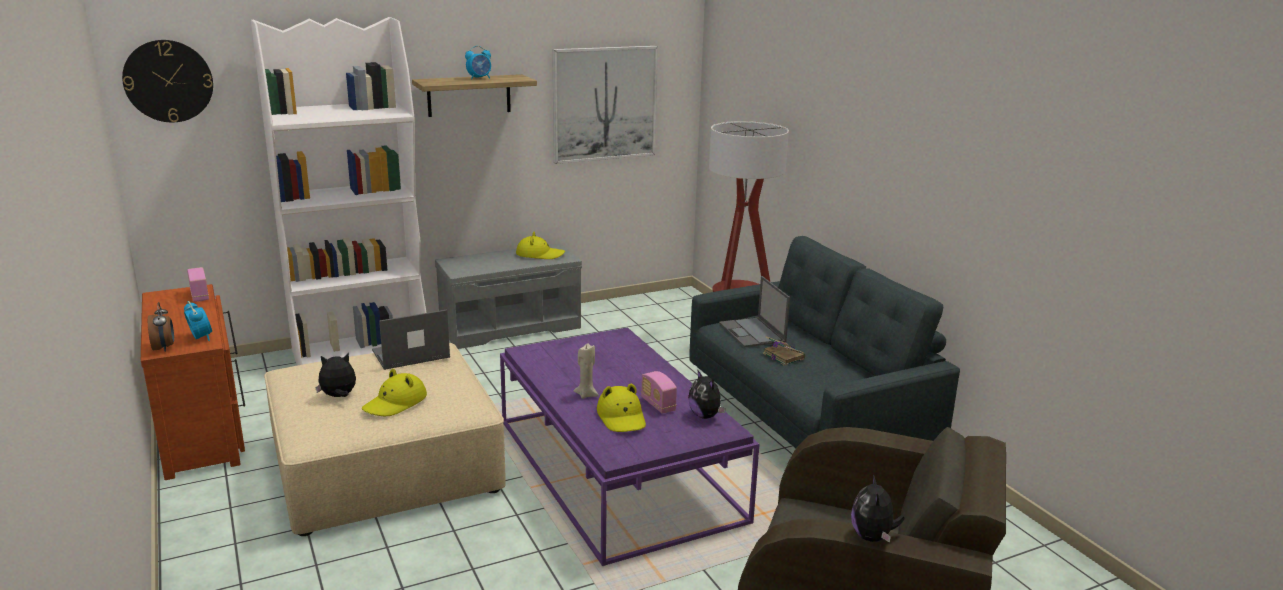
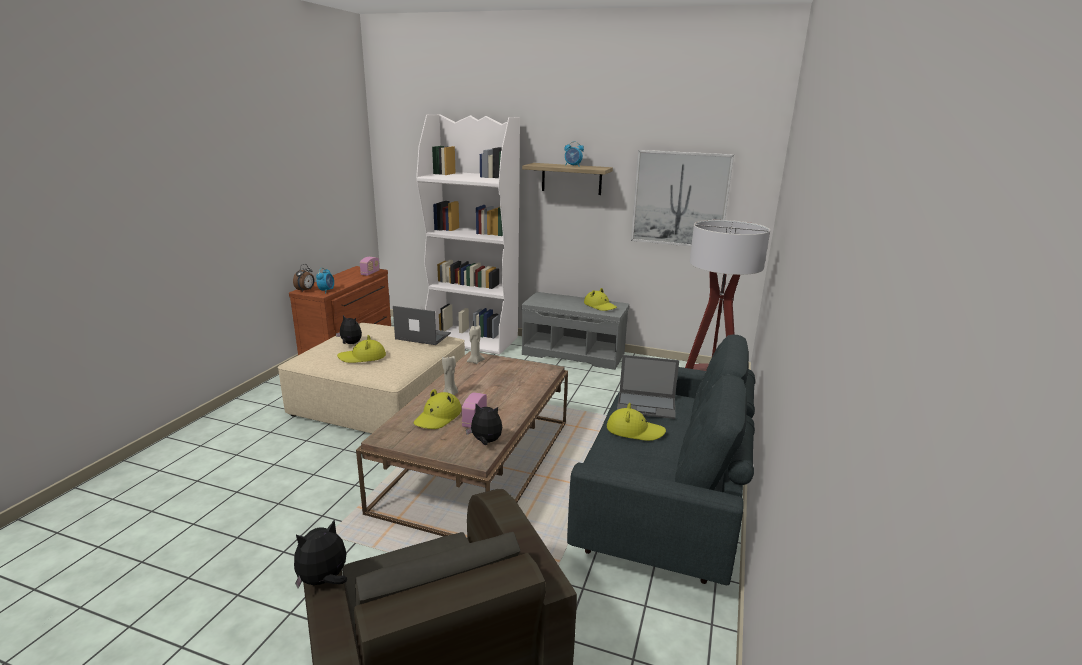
camera: 45 degrees right, 0 degrees up
(168, 81) = (399, 149): wall clock -> none
(536, 355) = (475, 361): none -> beige candle
(618, 469) = (477, 464): purple coffee table -> brown coffee table
(705, 416) = (486, 442): plush toy -> plush toy turned 90 degrees clockwise
(752, 333) = (647, 405): laptop -> laptop turned 105 degrees counterclockwise
(782, 356) = (634, 430): book -> yellow hat

